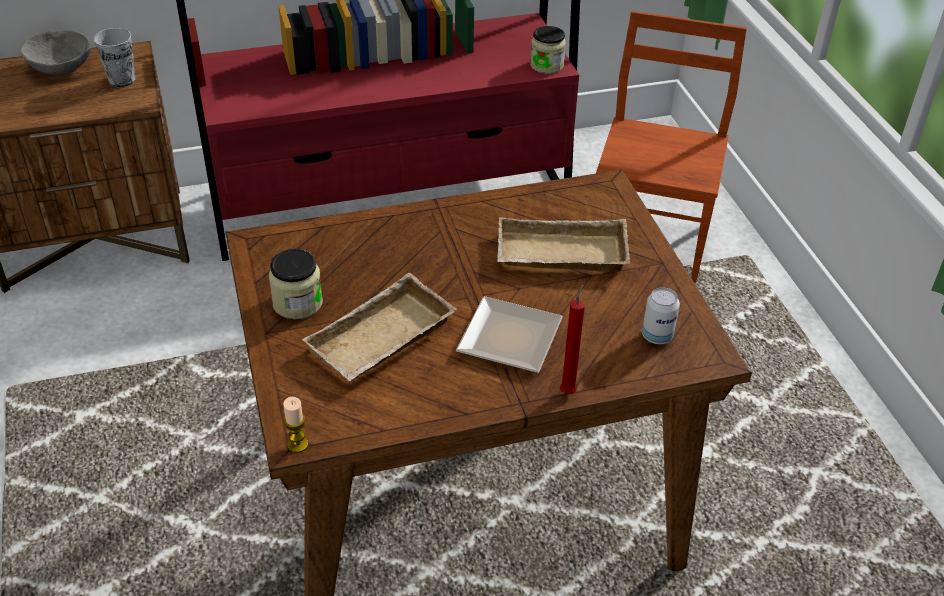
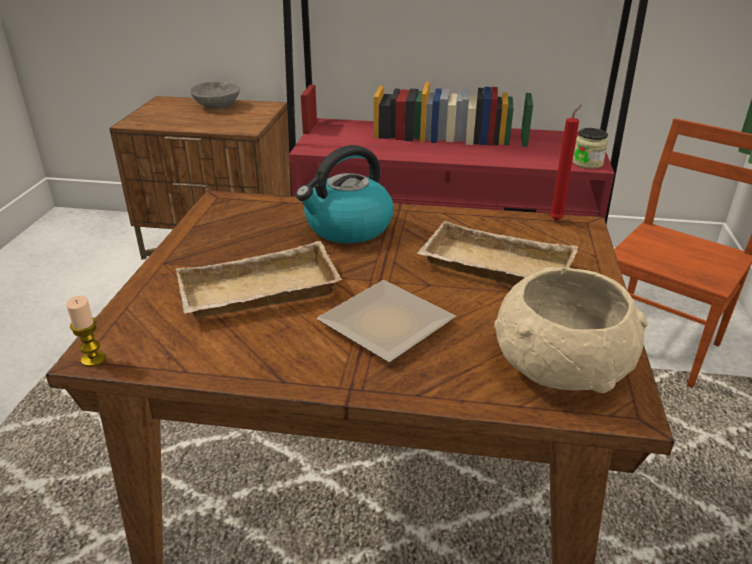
camera: 25 degrees right, 10 degrees down
(122, 80) = (249, 117): cup -> none
(297, 303) = (212, 248): jar -> none
(406, 243) = (347, 228): none -> kettle
(568, 391) = (415, 392): red candle -> red candle (557, 219)
(657, 336) = (561, 366): can -> beige bowl

